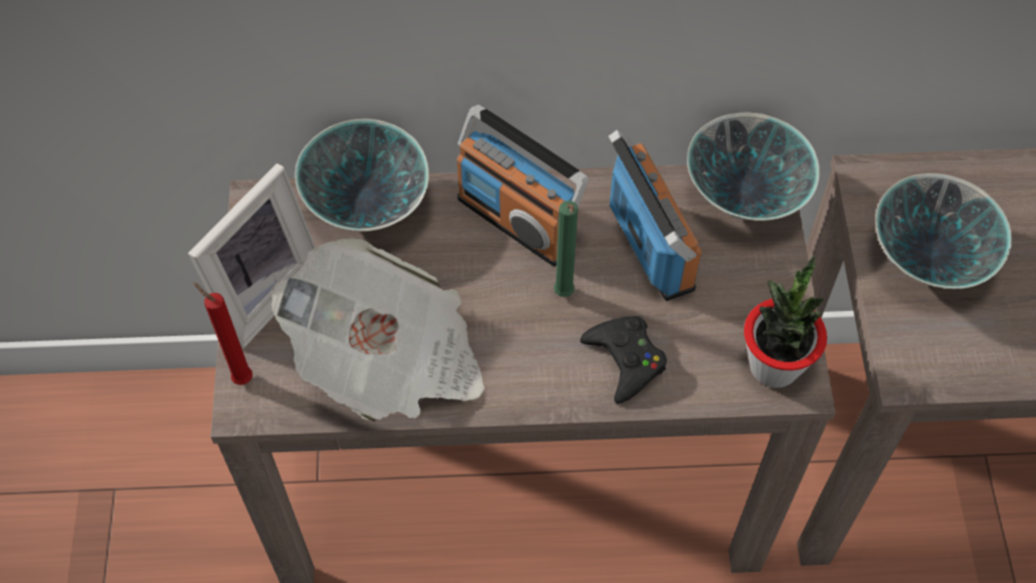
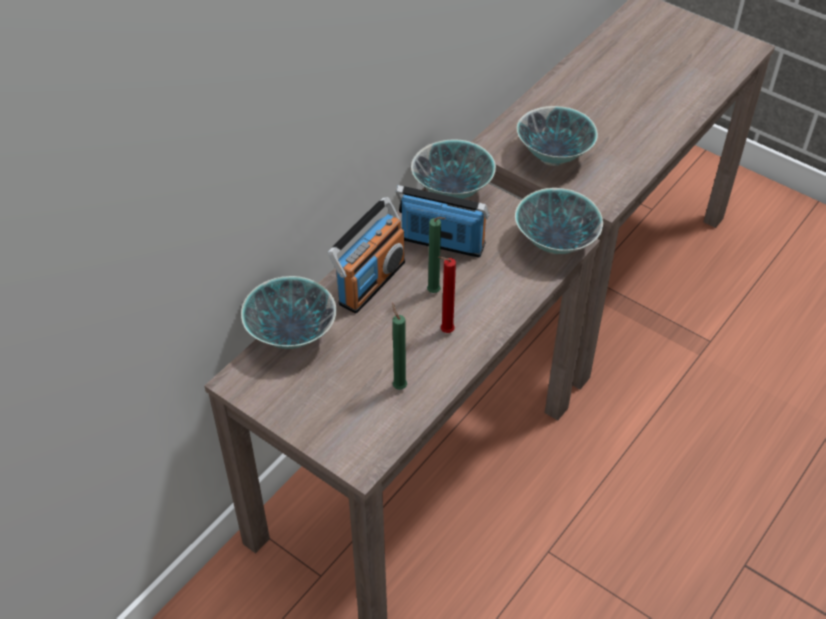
camera: 50 degrees left, 10 degrees down
(240, 377) = (341, 458): red candle -> red candle (445, 332)
(262, 292) = (296, 415): picture frame -> none
(389, 359) = (398, 385): newspaper -> green candle
(517, 220) = (371, 282): radio -> radio turned 45 degrees counterclockwise
(625, 360) = (497, 294): black game controller -> none
(774, 365) = (554, 243): potted plant -> bowl

